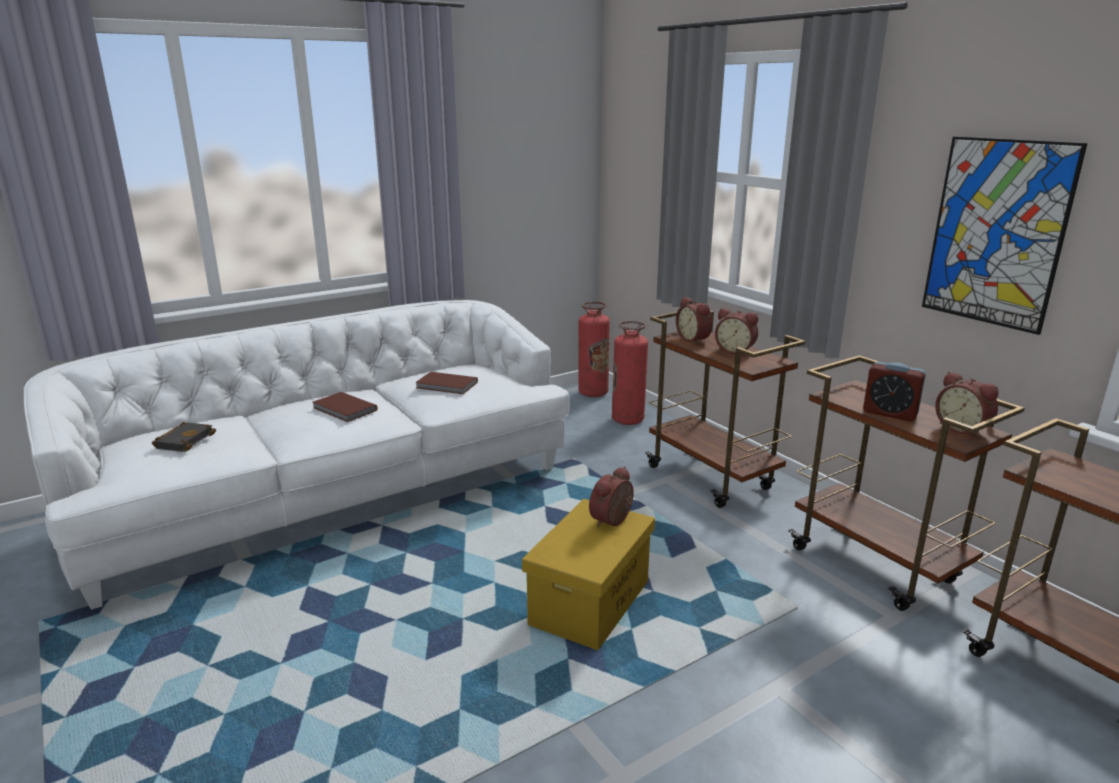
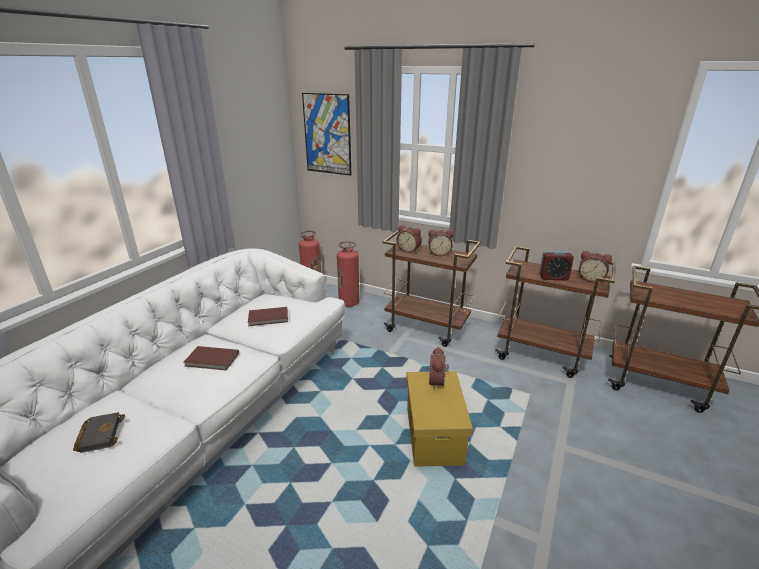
camera: 30 degrees left, 5 degrees up
(996, 233) = (585, 172): picture -> picture (327, 134)

